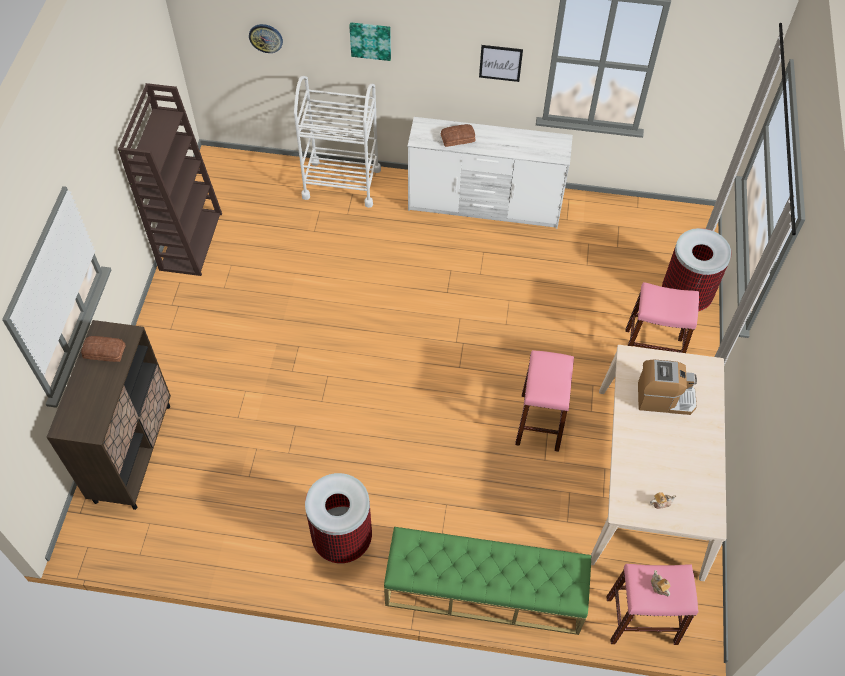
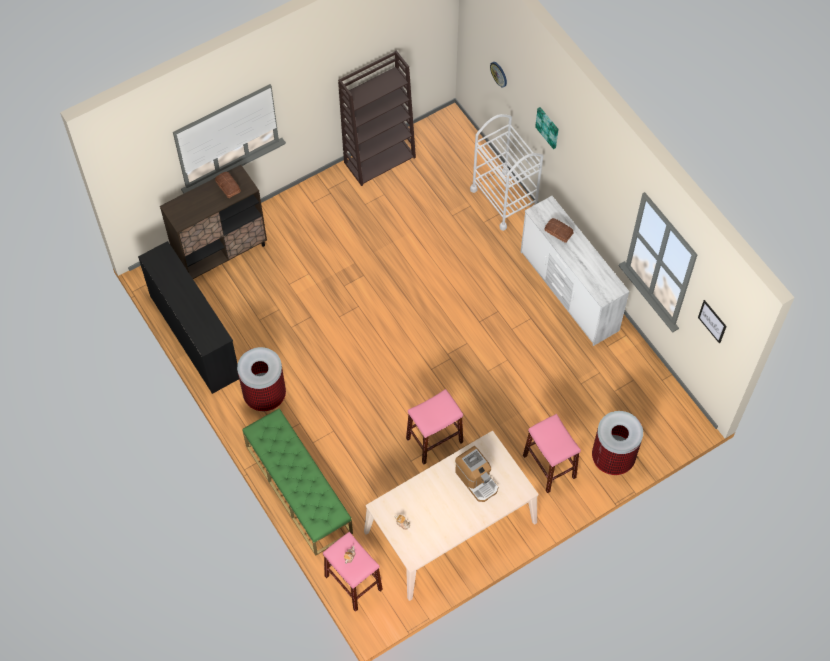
camera: 50 degrees right, 5 degrees up
(202, 554) = (195, 336): none -> black dresser
(500, 63) = (609, 206): picture -> picture (712, 321)

